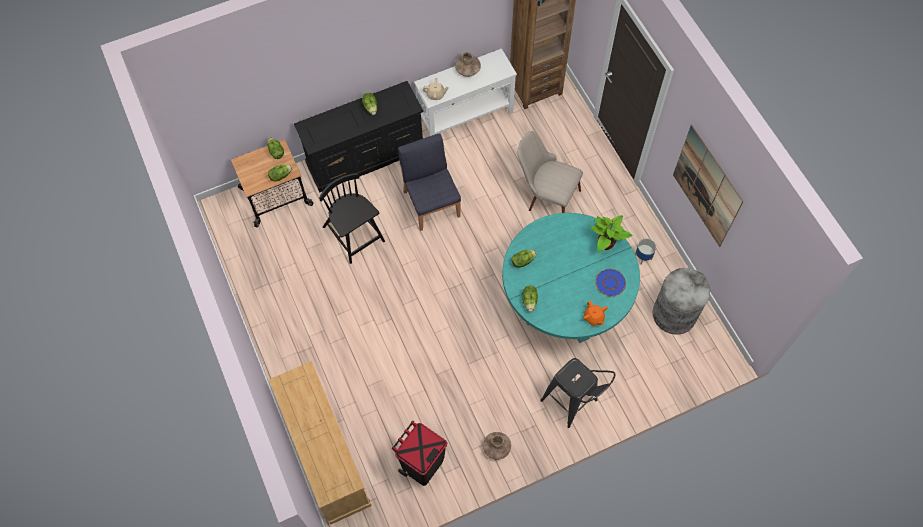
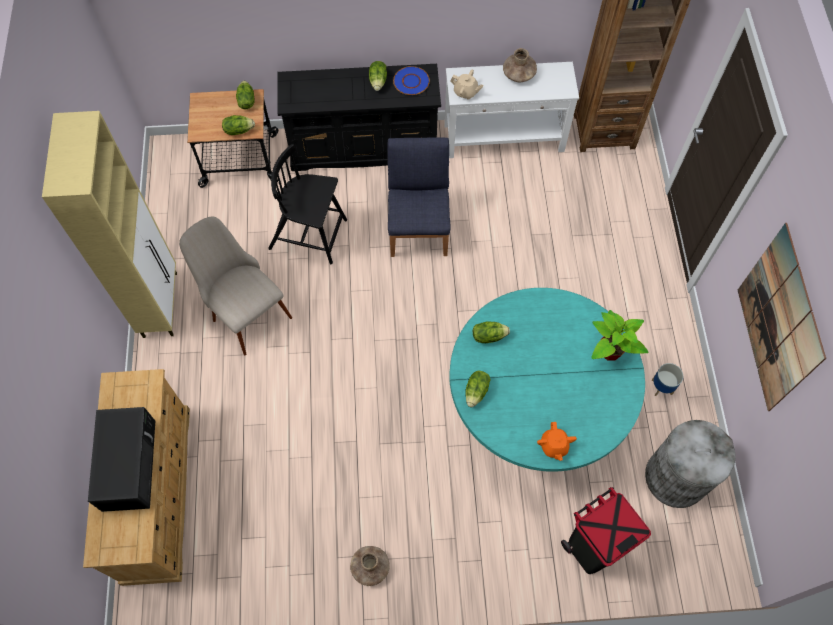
camera: 20 degrees right, 0 degrees up
(266, 323) = (160, 303): none -> beige cabinet
(317, 431) = (128, 463): none -> black microwave
(354, 235) = (309, 235): black chair -> black chair turned 60 degrees counterclockwise
(422, 465) = (267, 553): black trash can -> black trash can (593, 546)
(546, 196) = (564, 267): beige chair -> beige chair (244, 310)
(573, 404) = (492, 548): black stool -> none
(610, 282) = (595, 406): blue plate -> blue plate (411, 81)

